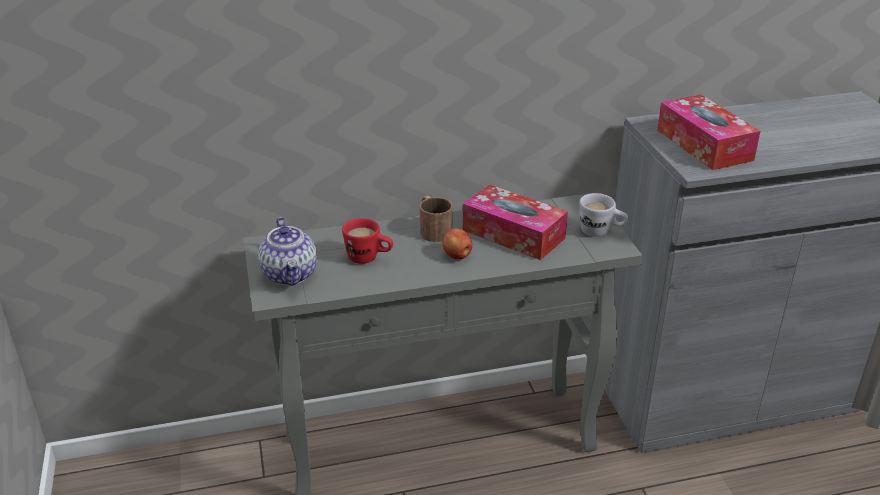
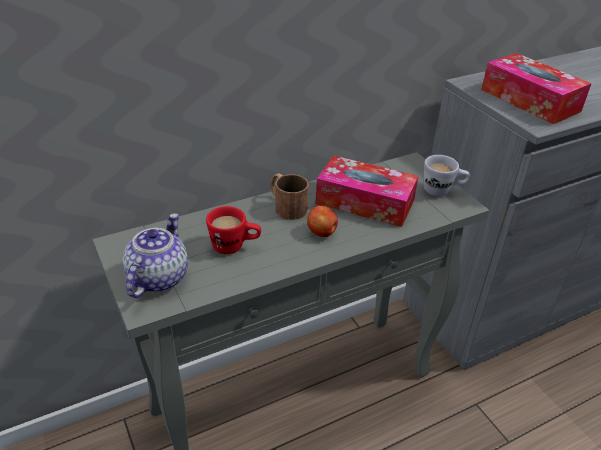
camera: 15 degrees left, 5 degrees up
(290, 275) = (157, 277): teapot -> teapot turned 135 degrees counterclockwise

